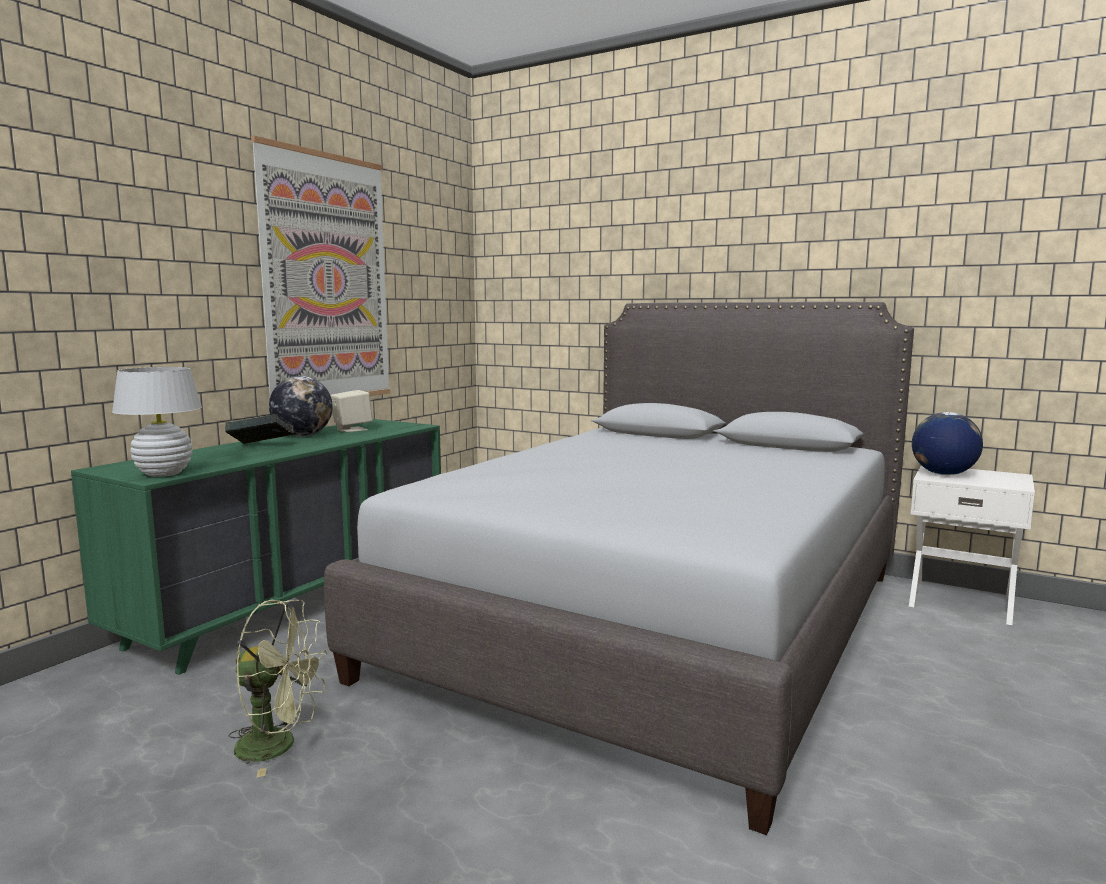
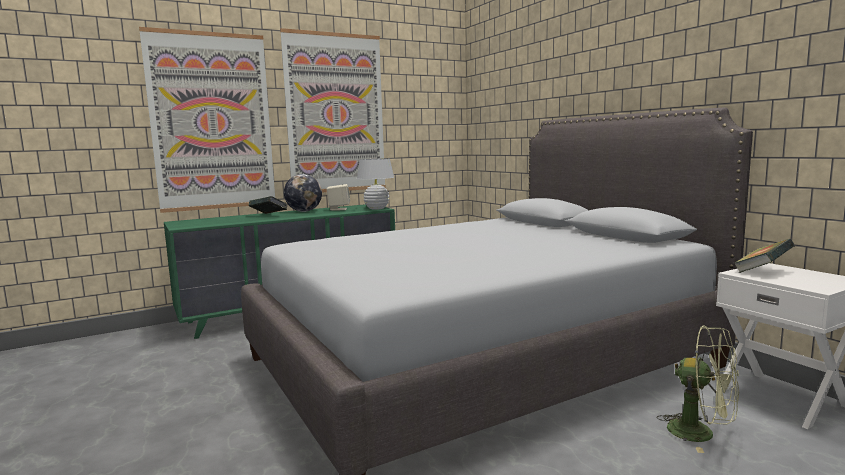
camera: 30 degrees right, 0 degrees up
(149, 287) = (212, 122): none -> picture
(164, 474) = (190, 225): white table lamp -> white table lamp (376, 208)
(279, 745) = (187, 382): green fan -> green fan (701, 433)
(943, 474) = (762, 271): globe -> book

